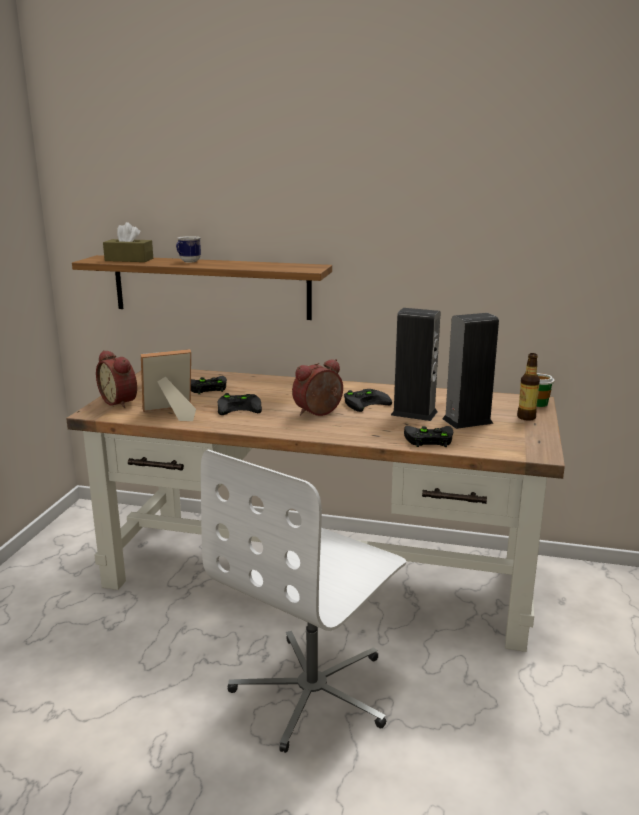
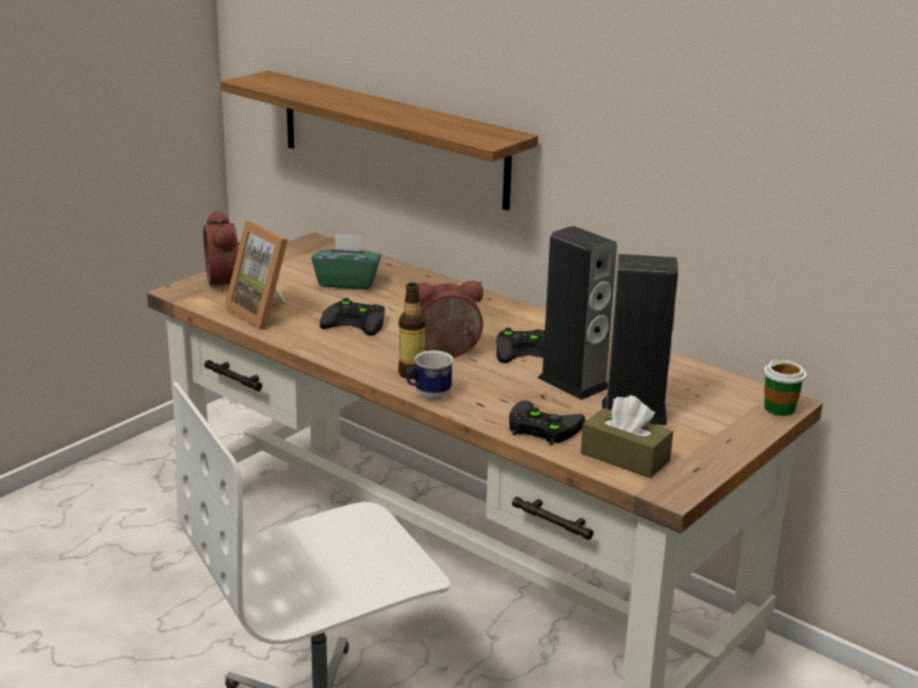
camera: 25 degrees right, 5 degrees up
(129, 259) = (291, 86): brown tissue box -> brown tissue box (625, 457)
(170, 414) = (264, 312): picture frame -> picture frame turned 135 degrees counterclockwise
(188, 261) = (357, 101): mug -> mug (428, 396)
(206, 388) = (347, 282): black game controller -> green tissue box
(526, 417) = (729, 427): bottle -> bottle (411, 373)

